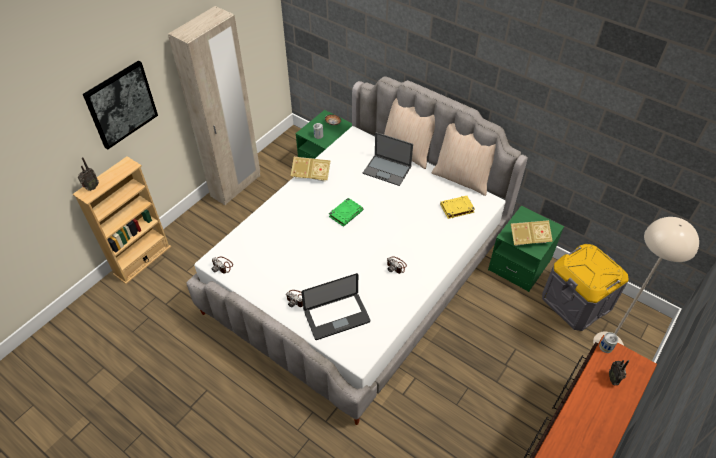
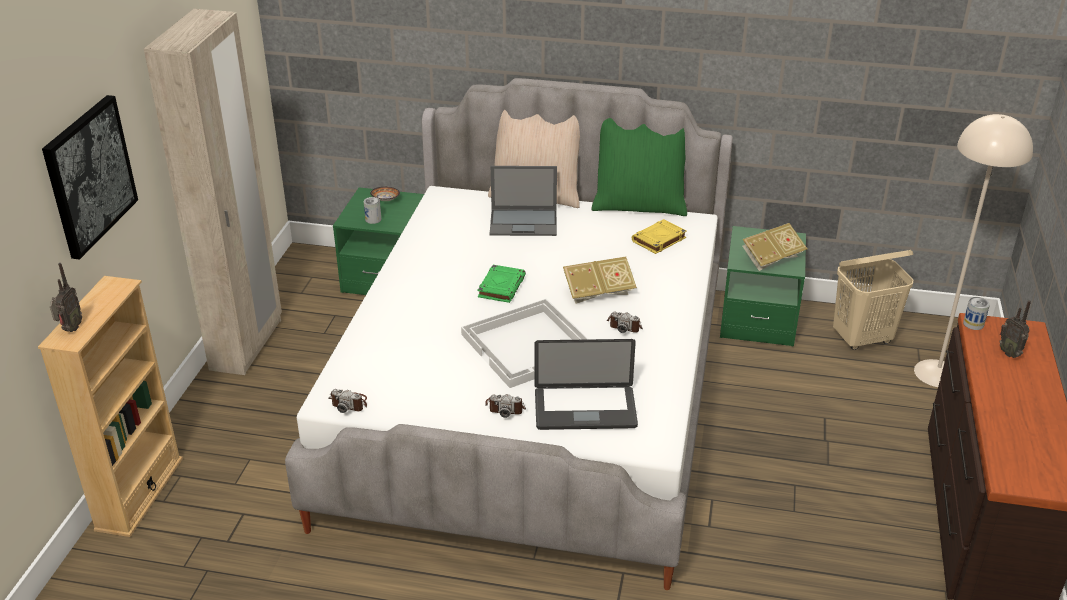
camera: 25 degrees left, 15 degrees down
(311, 175) = (410, 257): book -> book (598, 293)
(335, 261) = (530, 345): none -> white tray
(337, 317) = (585, 409): laptop -> laptop turned 45 degrees clockwise
(462, 178) = (639, 205): beige pillow -> green pillow
(576, 302) = (862, 339): grey storage box -> beige laundry basket

